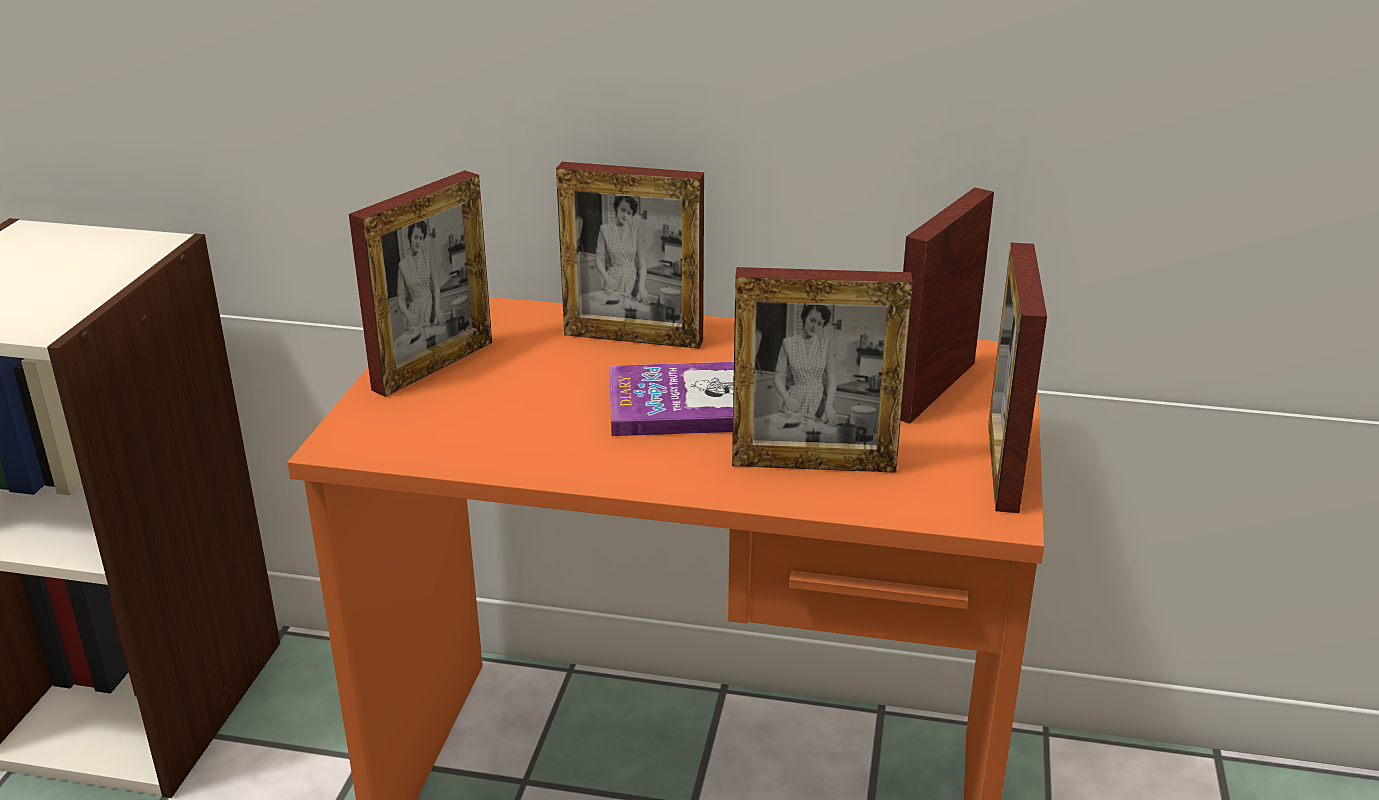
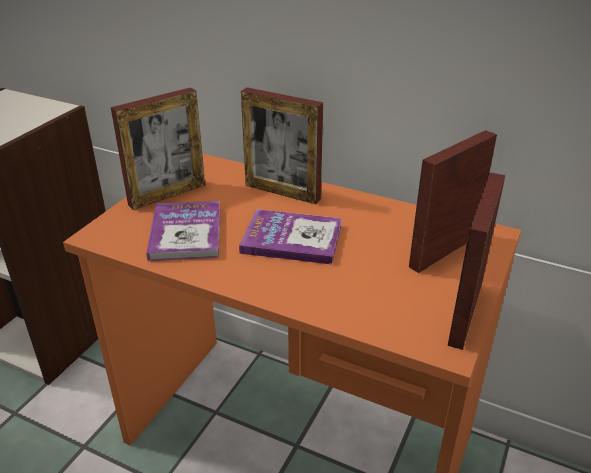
camera: 15 degrees right, 5 degrees up
(502, 418) = (186, 233): none -> book
(813, 463) = (347, 291): picture frame -> none

